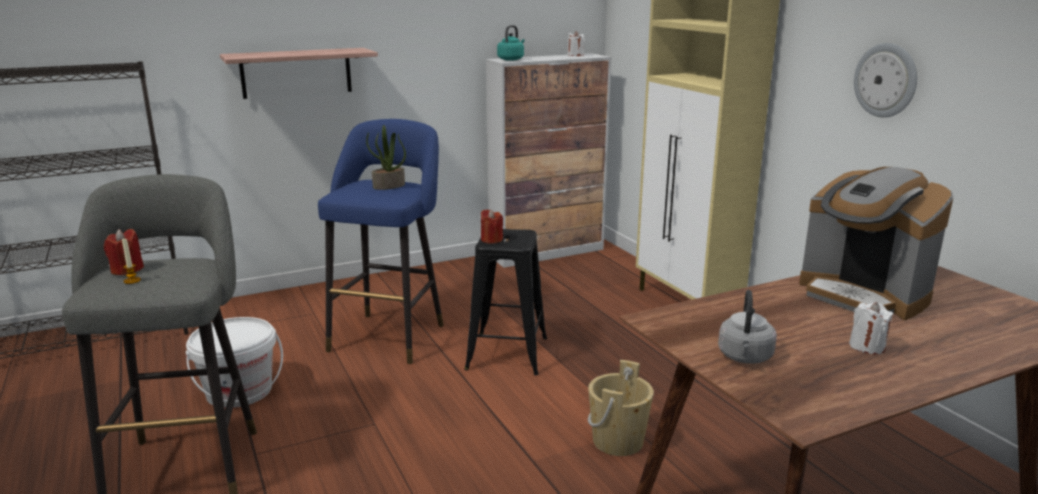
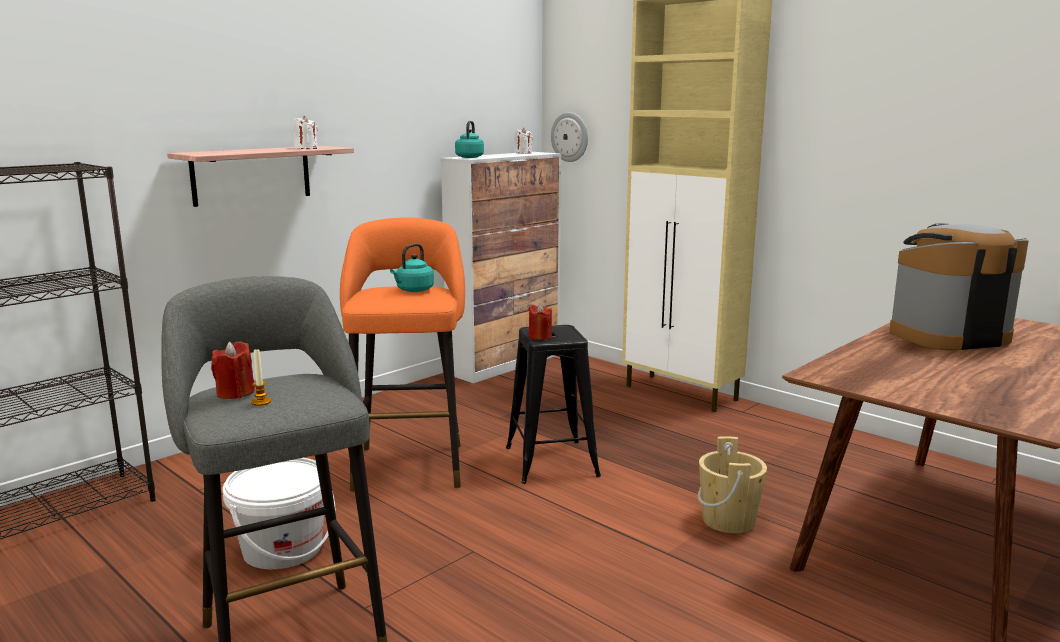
camera: 20 degrees left, 5 degrees down
(388, 186) = (413, 290): potted plant -> turquoise kettle
(390, 335) = (409, 463): blue stool -> orange stool
(745, 357) = (929, 391): grey kettle -> none
(863, 295) = (947, 336): coffee machine -> coffee machine turned 135 degrees clockwise
(867, 346) = (1003, 370): white candle -> white candle (306, 148)
(886, 80) = (887, 153): wall clock -> wall clock (570, 137)

